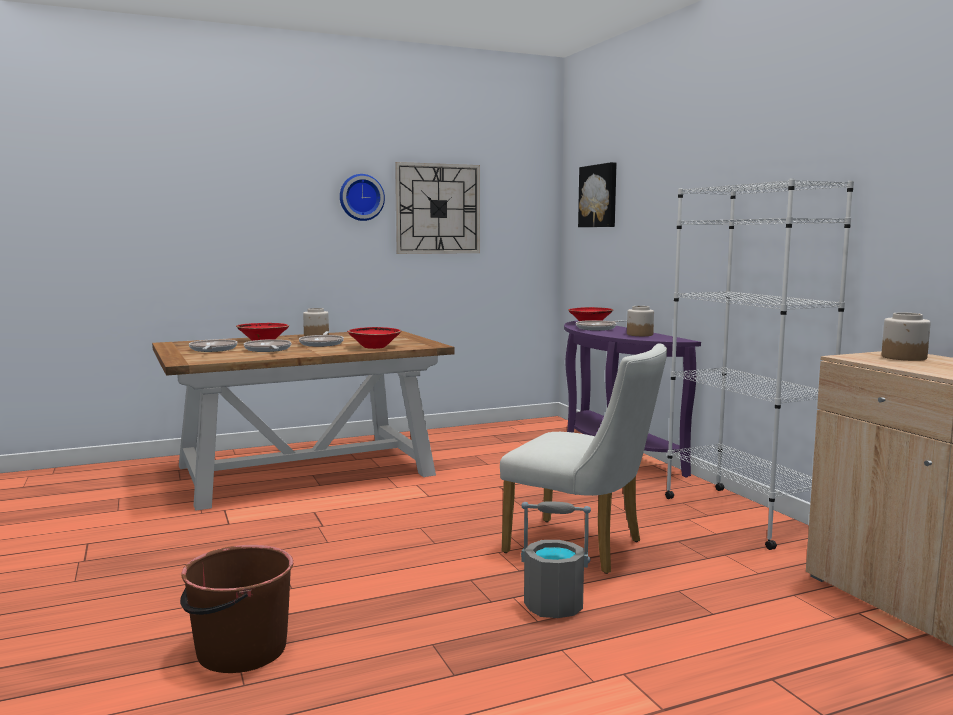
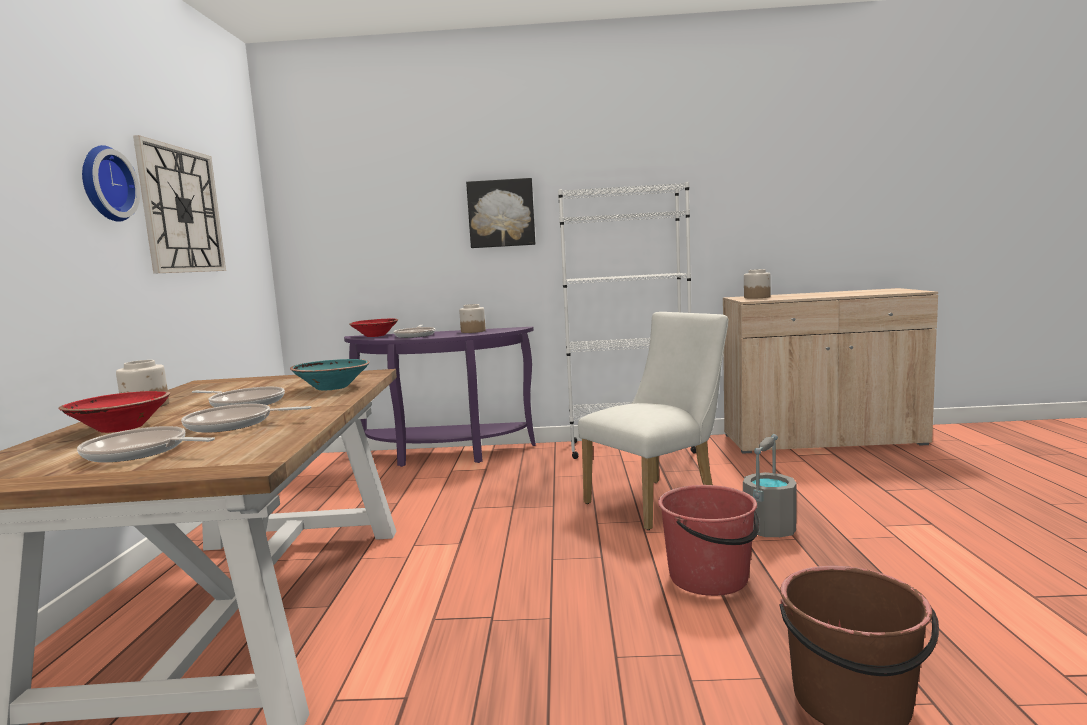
camera: 65 degrees left, 0 degrees up
(374, 347) = (332, 387): red bowl -> turquoise bowl
(419, 587) = (709, 578): none -> red bucket
(599, 196) = (347, 203): picture -> picture (501, 213)

